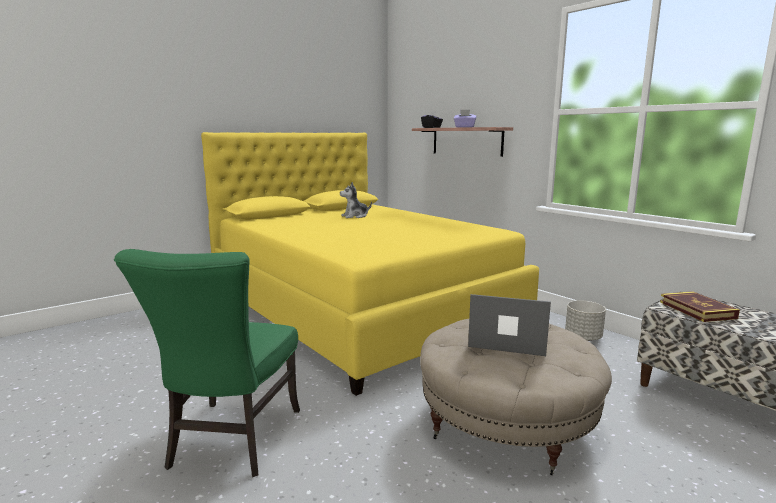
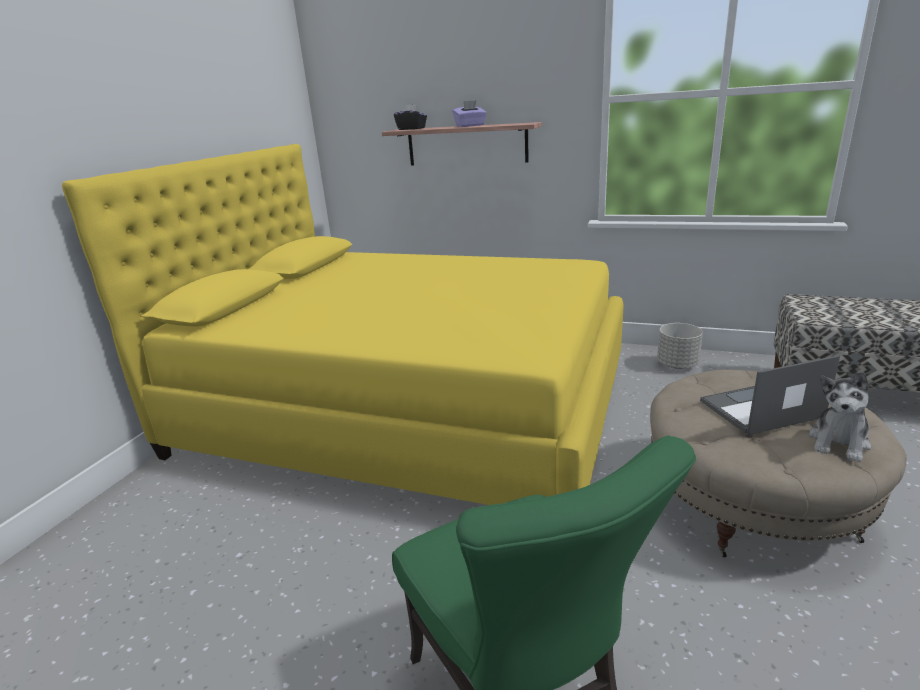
camera: 30 degrees left, 10 degrees up
(355, 216) = (362, 279): plush toy -> plush toy (839, 442)
(697, 310) = (834, 313): book -> none

